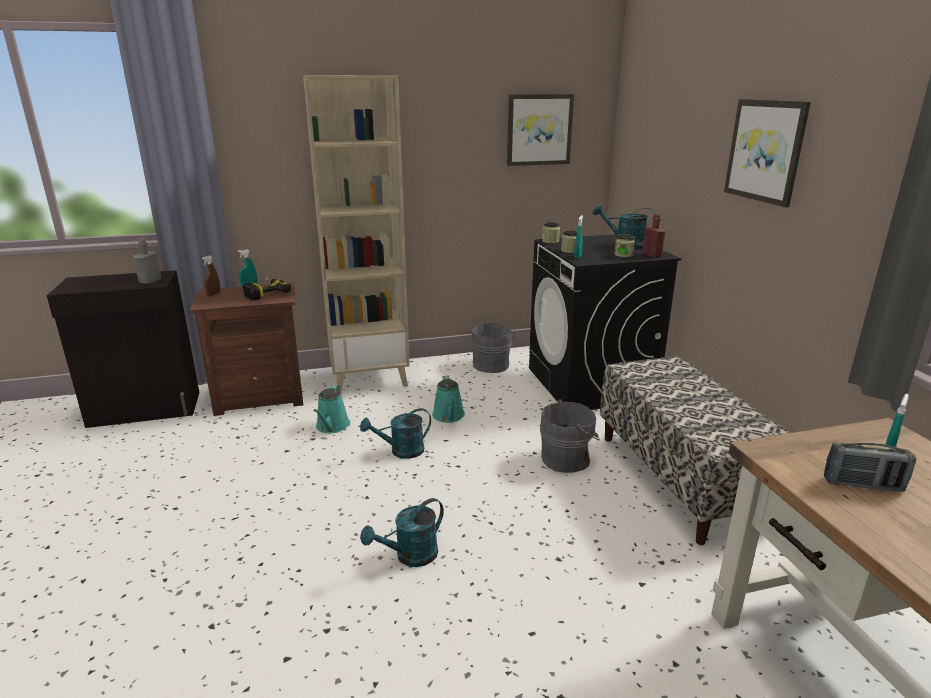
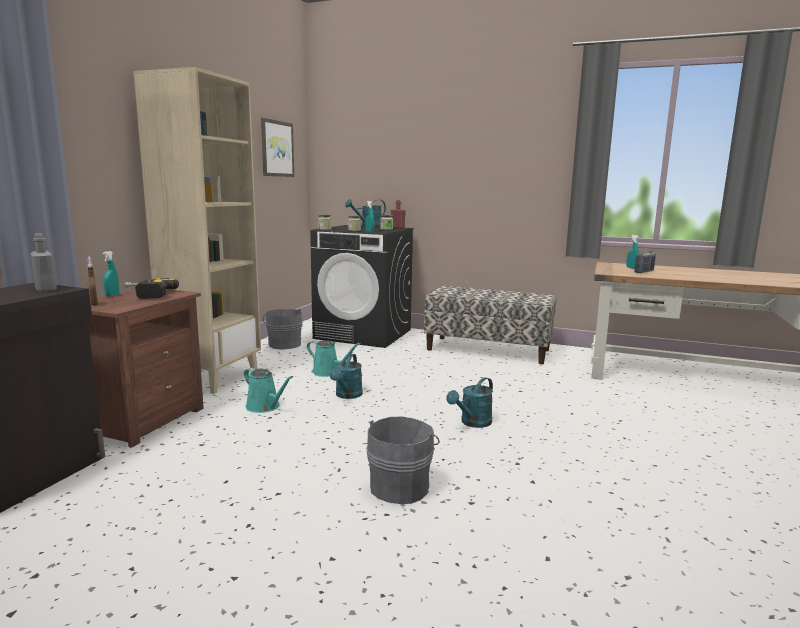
camera: 55 degrees left, 10 degrees down
(410, 556) = (472, 423): turquoise watering can -> turquoise watering can turned 45 degrees clockwise
(567, 459) = (433, 362): grey bucket -> grey bucket (401, 486)
(765, 151) = (471, 152): picture -> none

